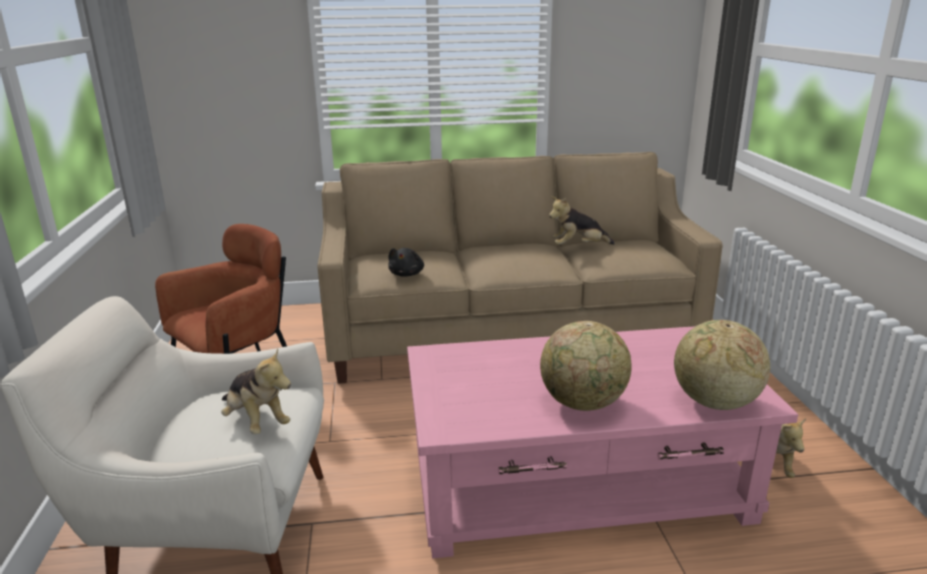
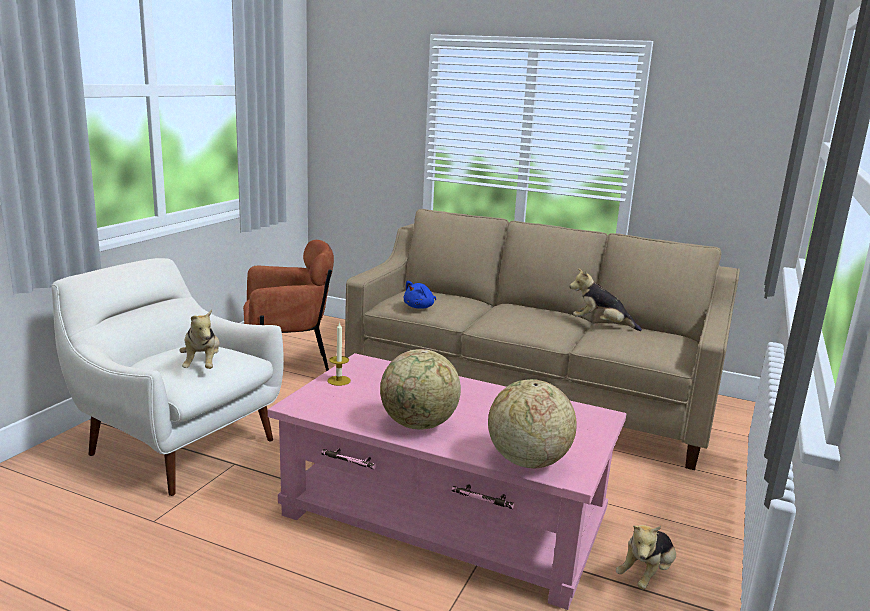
camera: 30 degrees right, 5 degrees down
(407, 274) = (420, 307): black plush toy -> blue plush toy
(440, 384) = (339, 380): none -> candle

